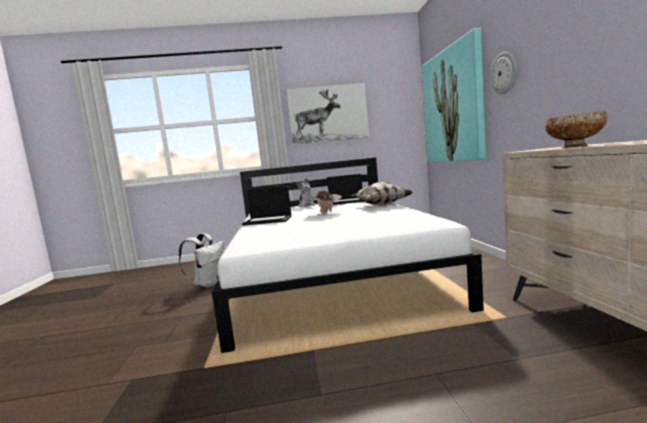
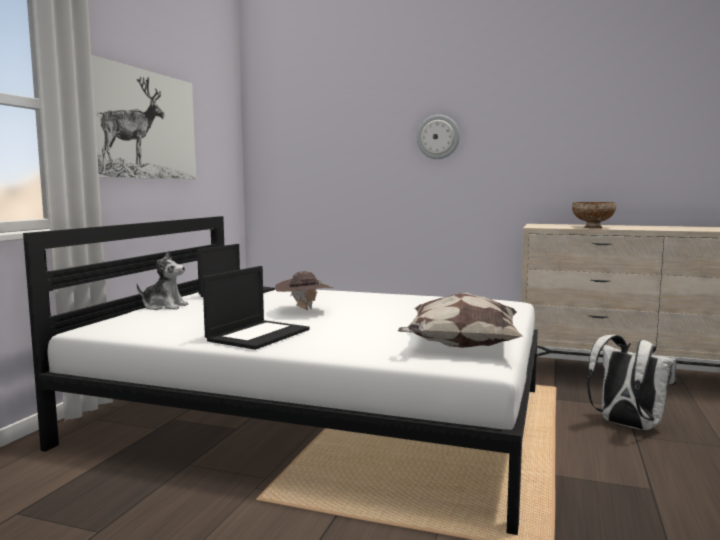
camera: 65 degrees left, 0 degrees up
(208, 284) = (133, 520): white backpack -> white backpack (626, 425)
(380, 205) = (324, 293): pillow -> pillow (460, 347)
(453, 105) = (330, 154): picture -> none

